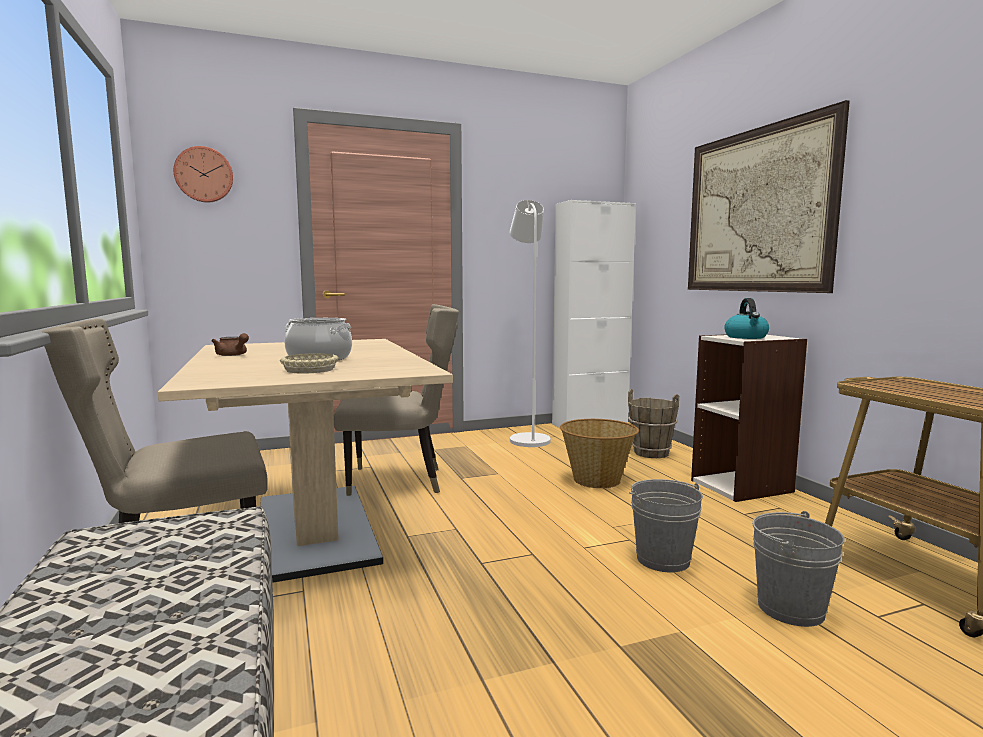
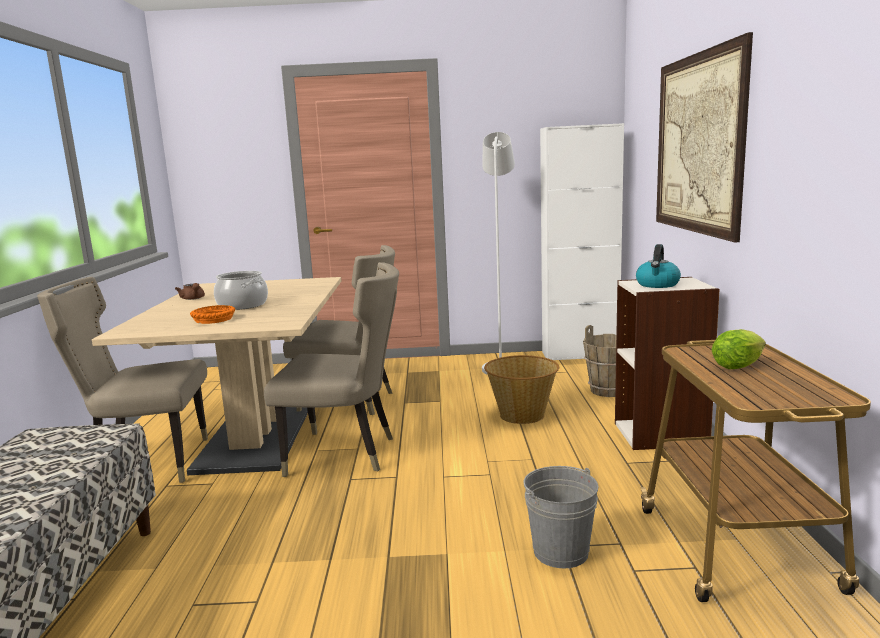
camera: 20 degrees right, 5 degrees up
(204, 175) = (213, 133): wall clock -> none
(310, 370) = (214, 319): beige bowl -> orange bowl
(448, 536) = (346, 454): none -> beige chair
(663, 559) = (499, 495): grey bucket -> none
(939, 392) = (740, 366): none -> lettuce

